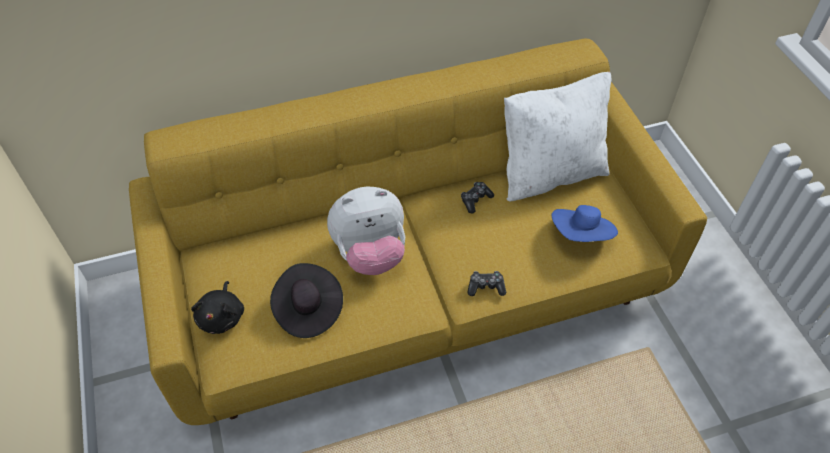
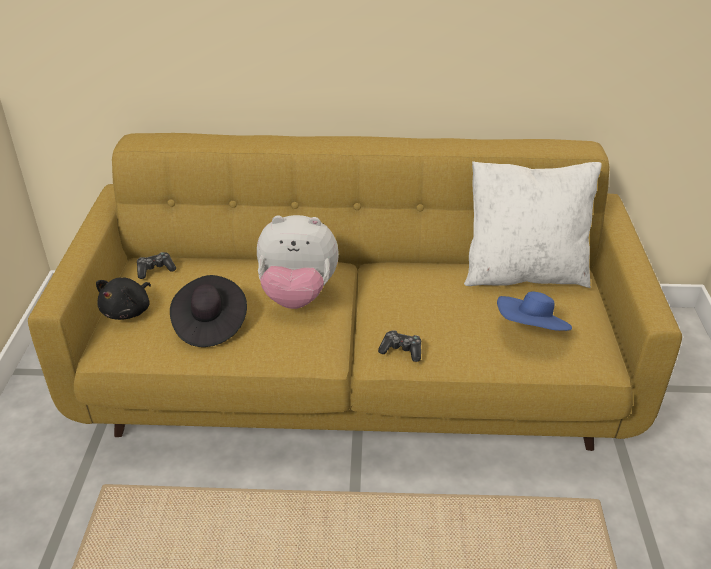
camera: 20 degrees right, 15 degrees down
(475, 200) = (430, 277): game controller -> game controller (155, 270)

